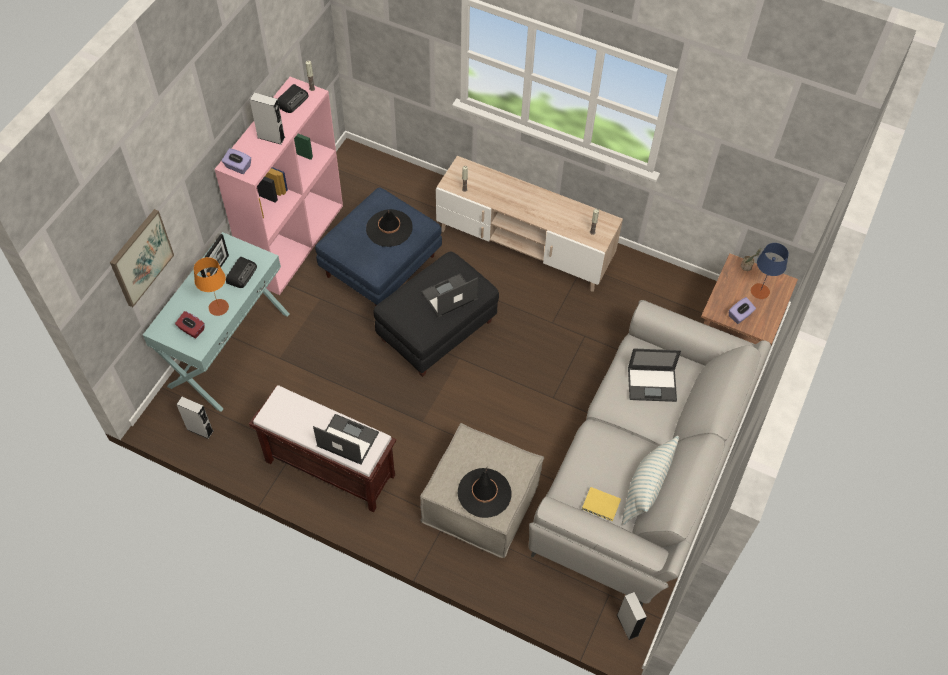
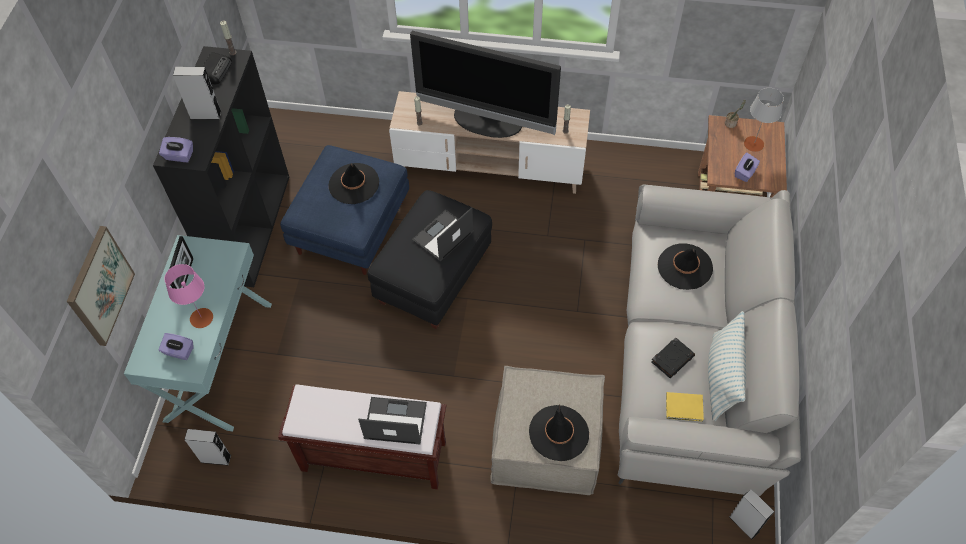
camera: 15 degrees left, 0 degrees up
(191, 330) = (179, 351): red tissue box -> purple tissue box
(218, 307) = (201, 318): orange table lamp -> pink table lamp
(242, 274) = (215, 274): radio -> none
(294, 241) = (250, 226): pink bookcase -> black bookcase
(524, 205) = (486, 122): none -> television
(608, 460) = (672, 359): none -> black book
(652, 384) = (684, 267): laptop -> black hat
(760, 291) = (754, 144): blue table lamp -> grey table lamp

